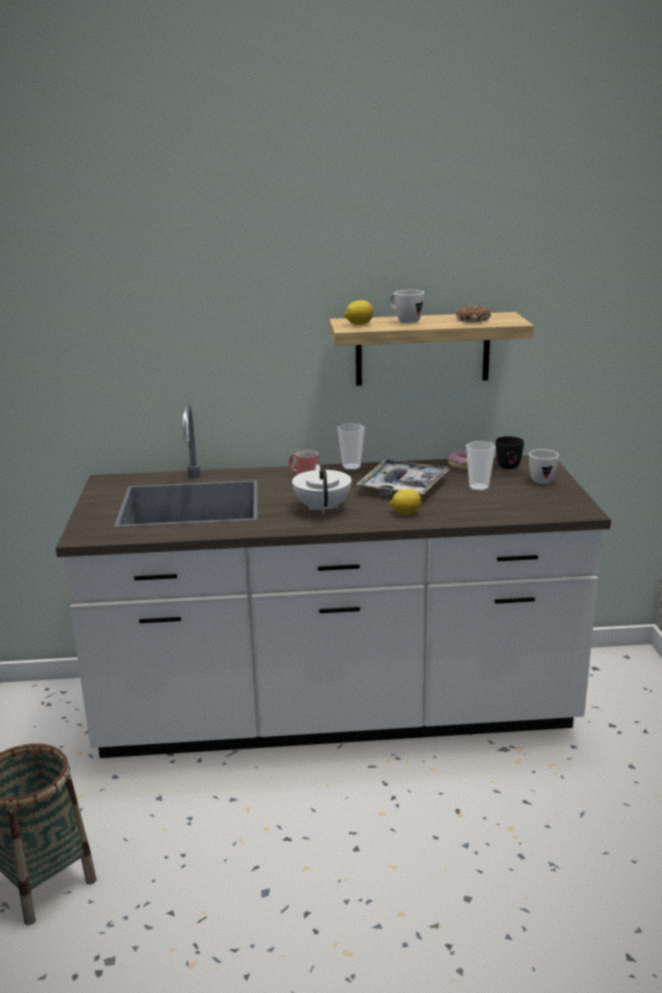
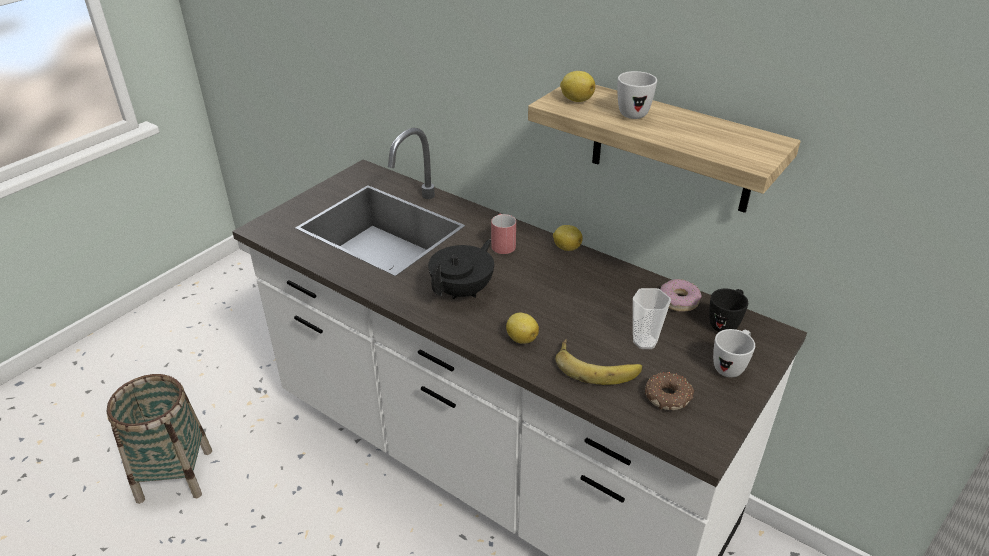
camera: 40 degrees right, 15 degrees up
(323, 508) = (463, 290): white teapot -> black teapot
(351, 467) = (566, 247): cup -> lemon
(404, 486) = (574, 300): tray -> none
(472, 506) = (597, 365): none -> banana
(473, 319) = (713, 137): donut -> donut (668, 396)

